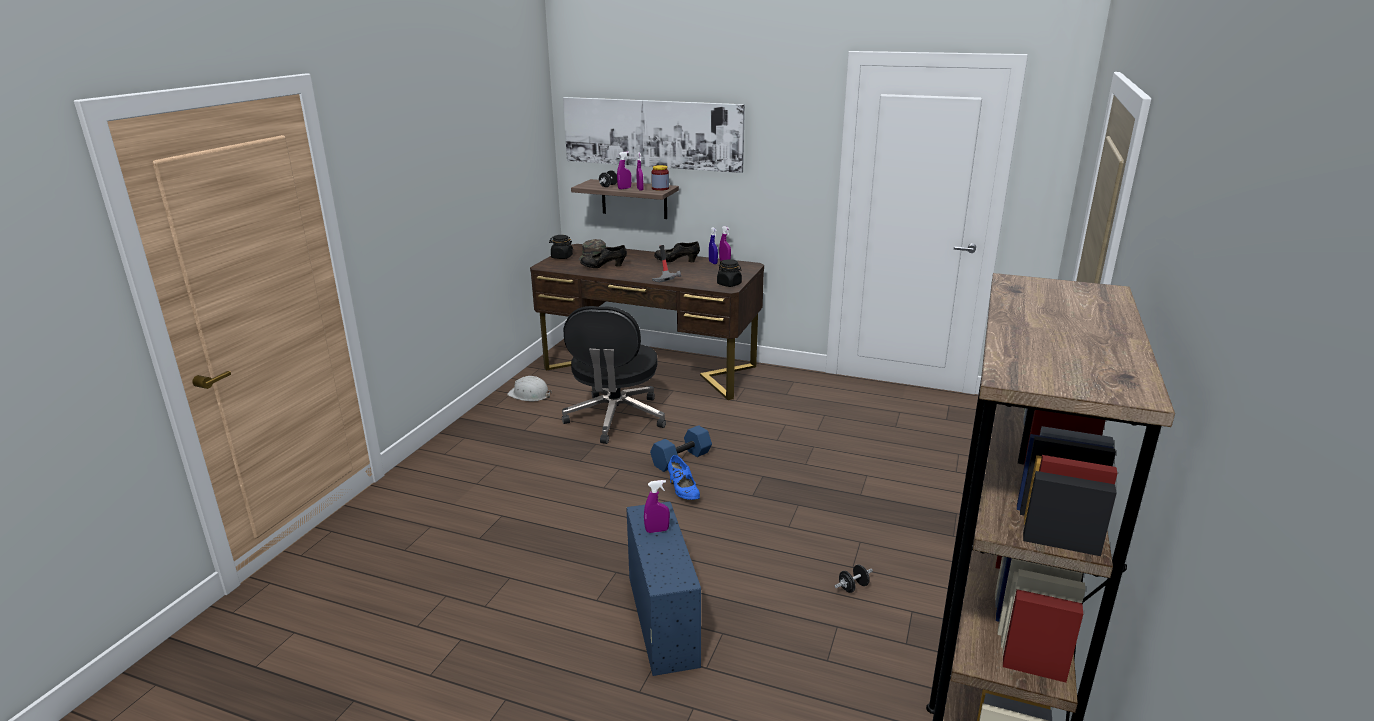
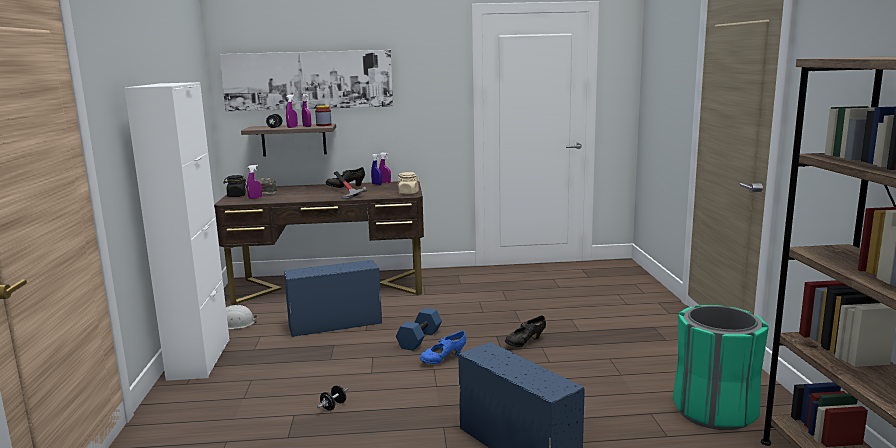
camera: 25 degrees left, 10 degrees down
(473, 429) = (199, 359): none -> white cabinet
(603, 267) = (285, 196): black shoe -> black shoe (525, 343)
(615, 418) = (334, 325): black office chair -> blue storage box
(657, 530) = (503, 361): purple spray bottle -> purple spray bottle (255, 198)
(683, 491) = (443, 359): blue shoe -> blue shoe turned 105 degrees clockwise
(729, 284) = (408, 193): black jar -> beige jar
(853, 587) = (635, 386): black dumbbell -> black dumbbell (333, 406)
(914, 648) = (714, 411): none -> green trash can

